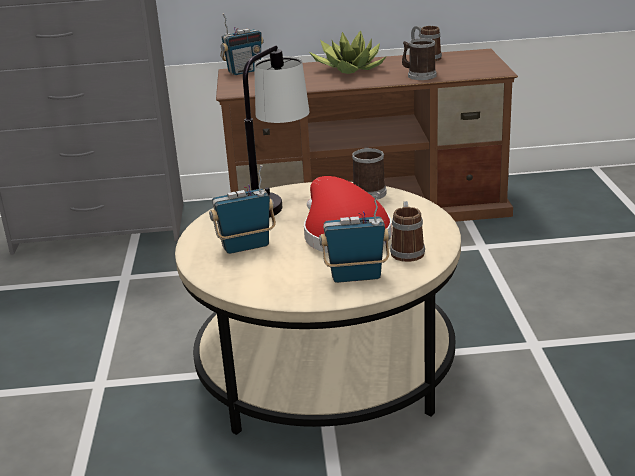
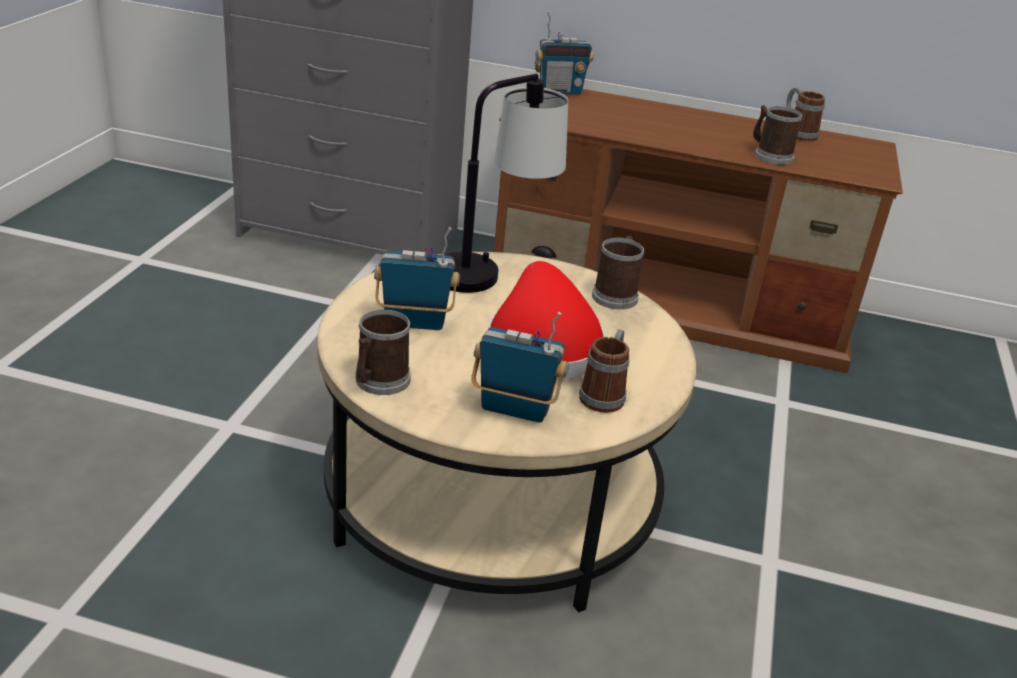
camera: 15 degrees right, 5 degrees up
(250, 288) = (378, 382): none -> mug
(350, 69) = (689, 122): potted plant -> none

